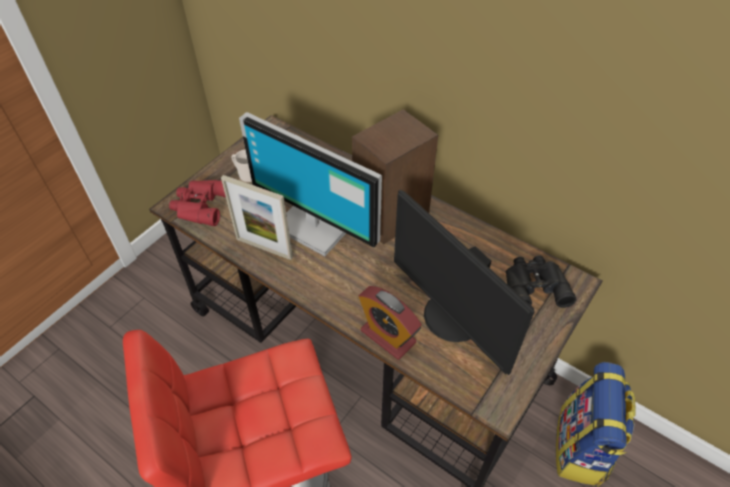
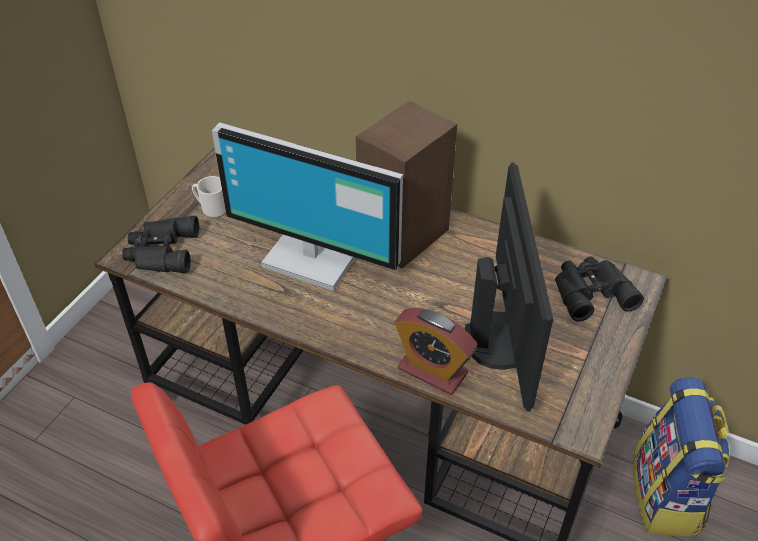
camera: 10 degrees left, 5 degrees down
(200, 205) = (161, 252): red binoculars -> black binoculars
(264, 248) = (255, 291): picture frame -> none
(451, 318) = (502, 340): monitor -> monitor turned 135 degrees counterclockwise

